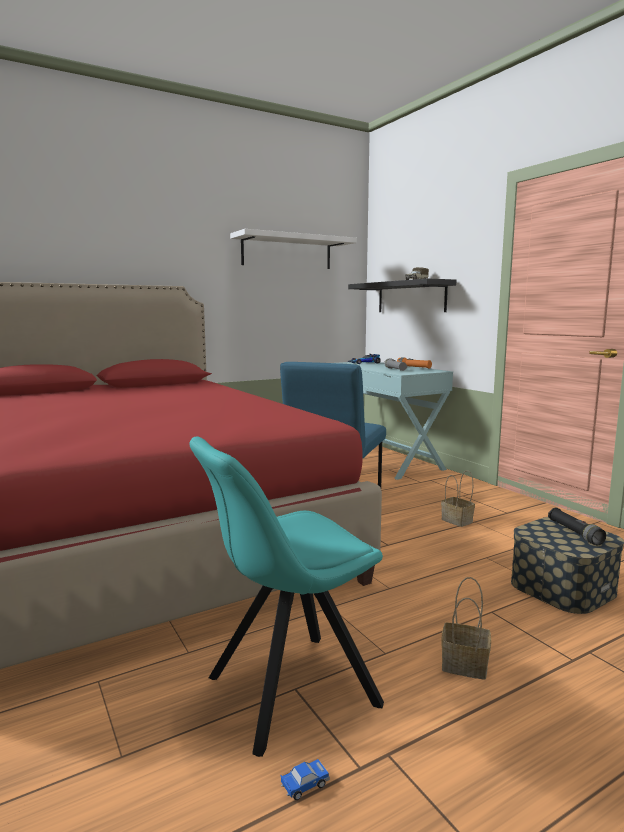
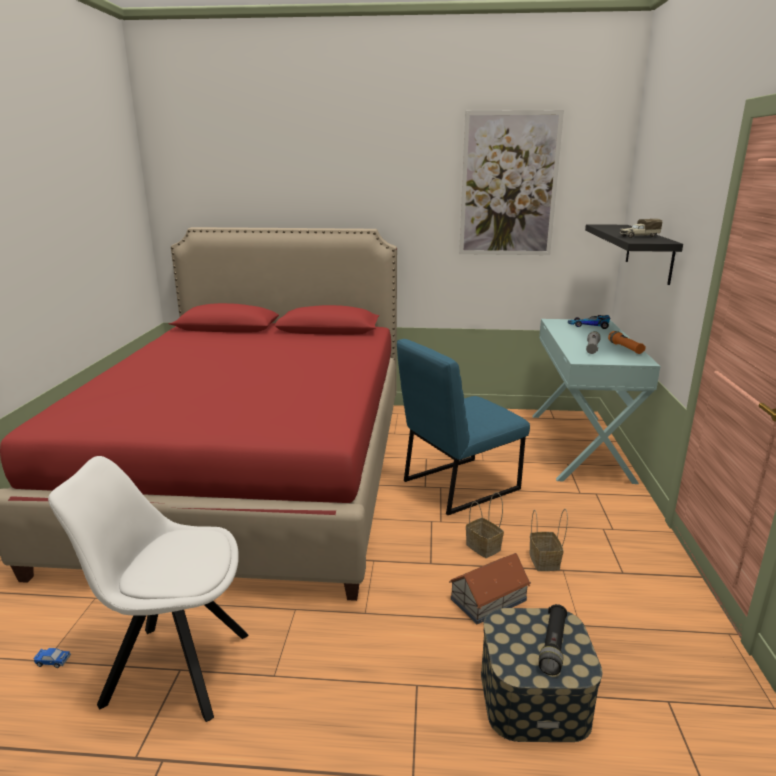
camera: 35 degrees right, 10 degrees up
(287, 252) = (509, 185): white shelf -> picture
(290, 690) = (176, 669): turquoise chair -> white chair
(304, 785) = (94, 746): toy car -> toy car (53, 661)
(457, 551) = (487, 599): none -> toy house
(466, 665) = (316, 724): basket -> basket (484, 547)

